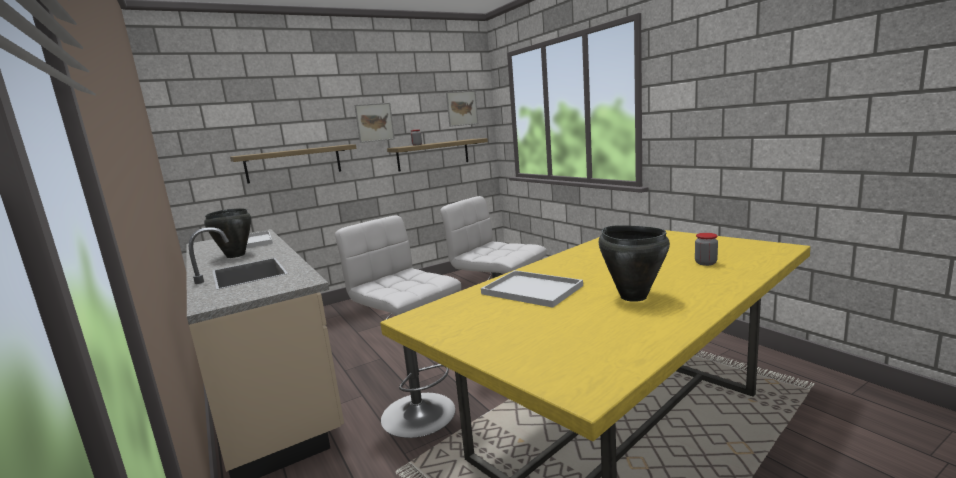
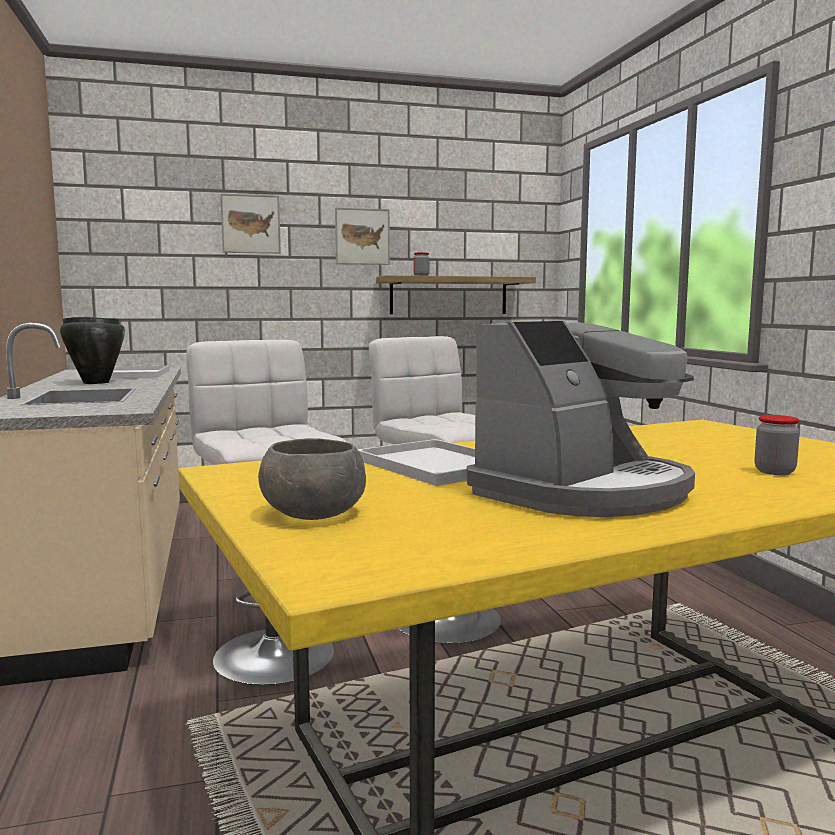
camera: 15 degrees right, 5 degrees down
(293, 163) = (235, 283): shelf -> none
(462, 108) = (505, 229): picture -> picture (250, 224)
(513, 344) = (314, 513): none -> grey bowl
(633, 296) = (583, 491): black cooking pot -> coffee machine

